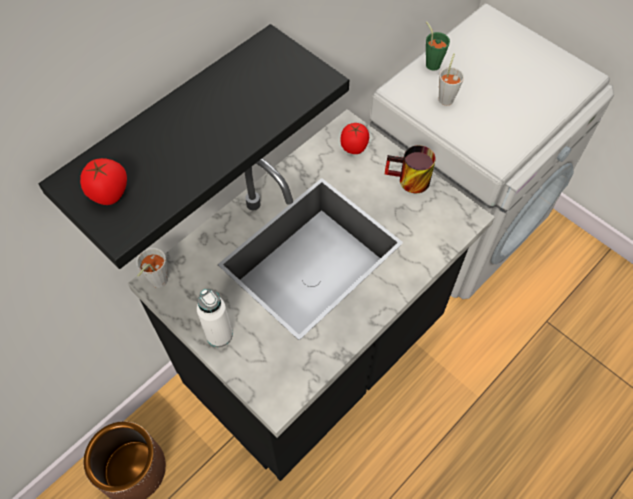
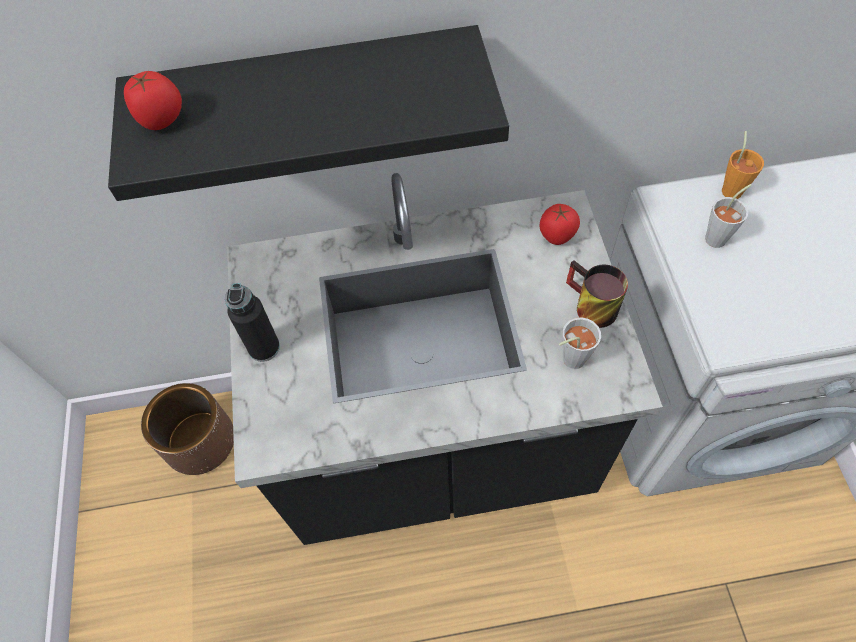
camera: 40 degrees right, 0 degrees up
(156, 283) = (251, 261): grey cup -> grey cup (569, 360)
(219, 335) = (264, 347): white bottle -> black bottle
(431, 62) = (732, 188): green cup -> orange cup

